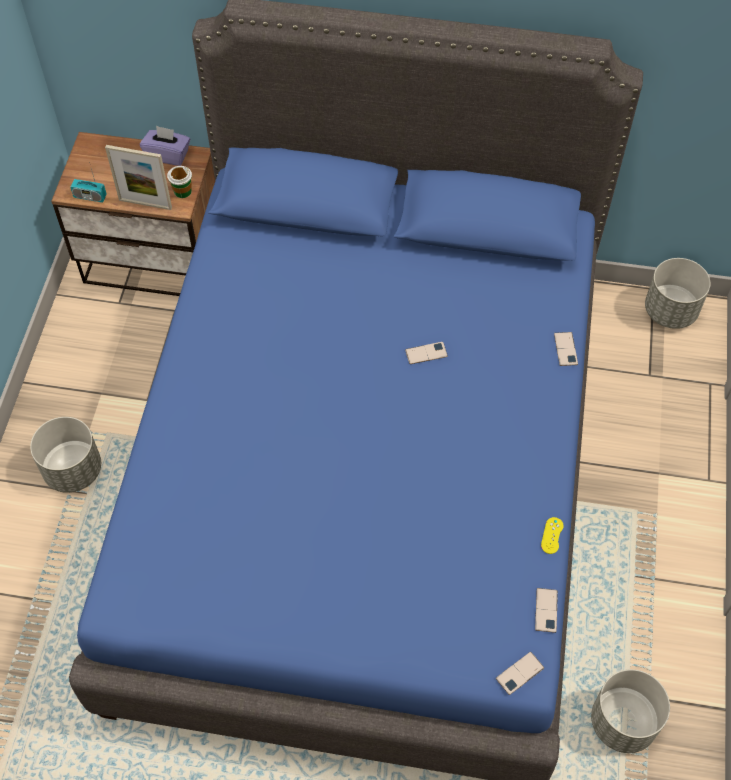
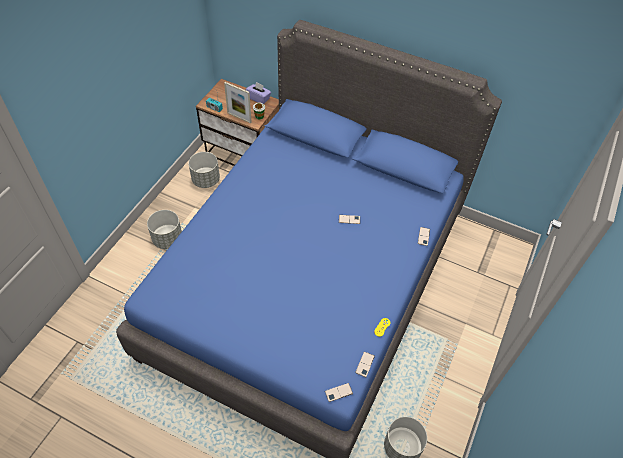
camera: 15 degrees right, 5 degrees down
(670, 311) = (500, 243): grey planter -> grey planter (206, 180)

